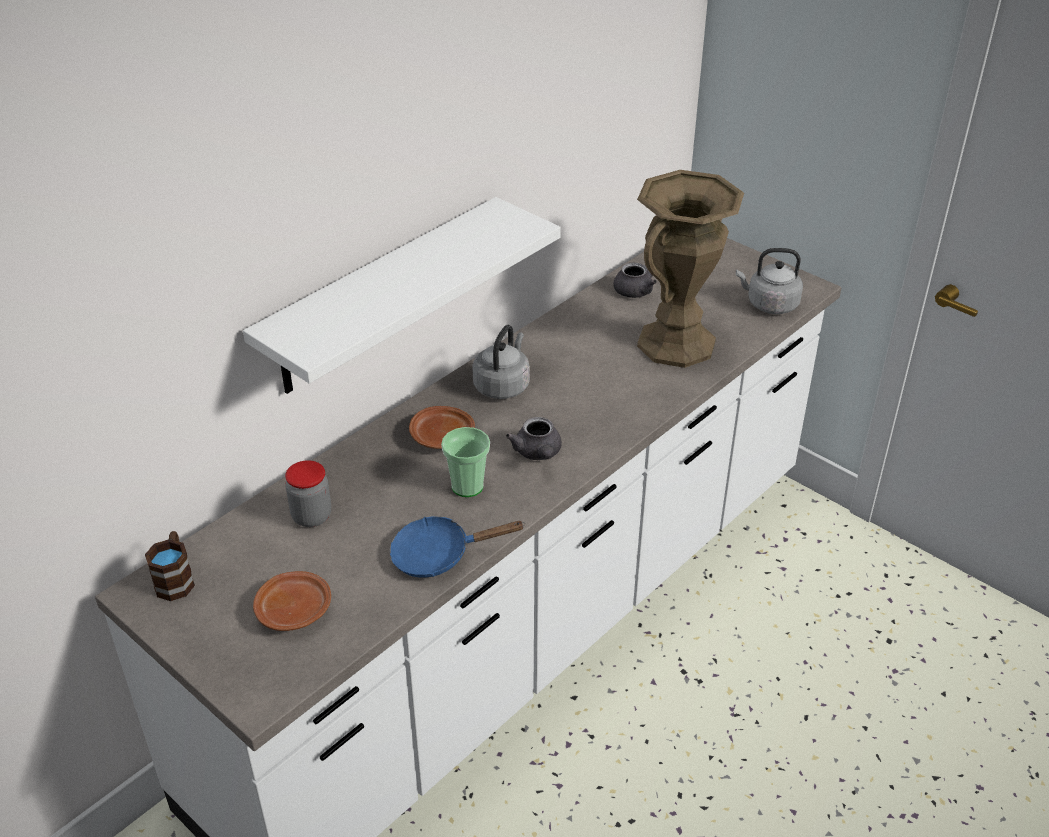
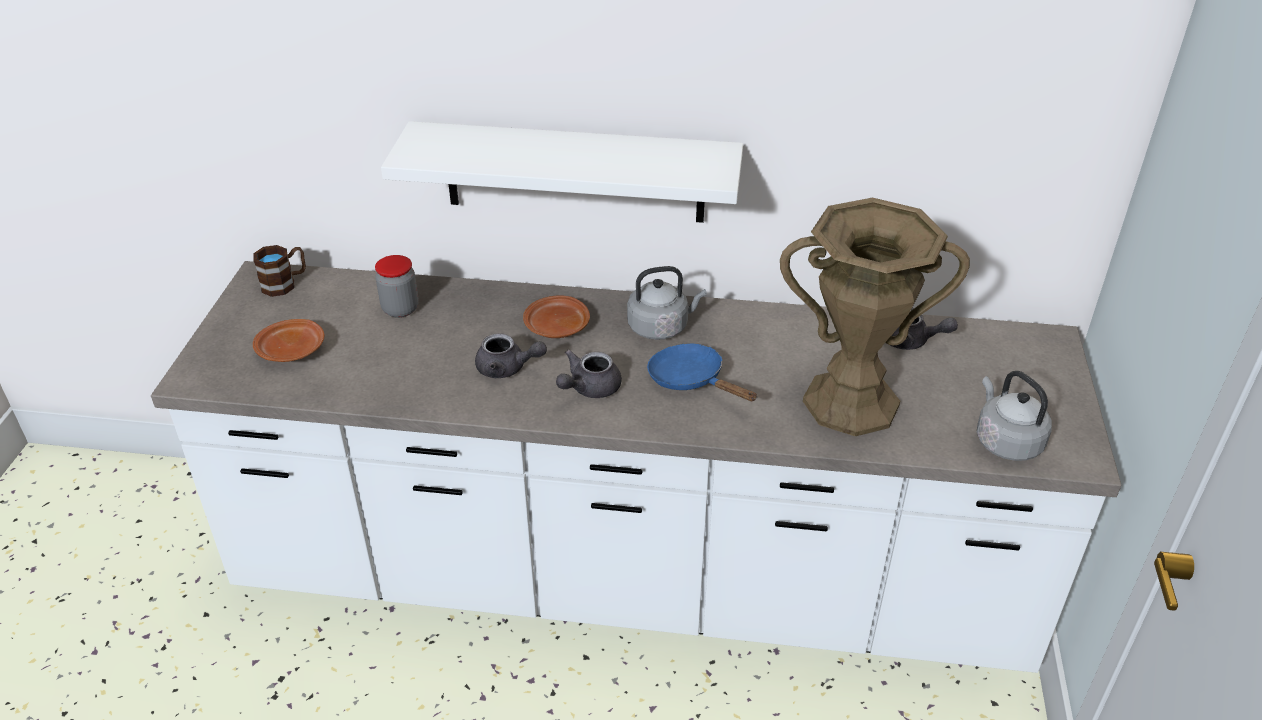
camera: 55 degrees right, 0 degrees up
(439, 555) = (410, 392): blue frying pan -> blue frying pan (691, 380)
(467, 486) = (507, 368): cup -> grey teapot

